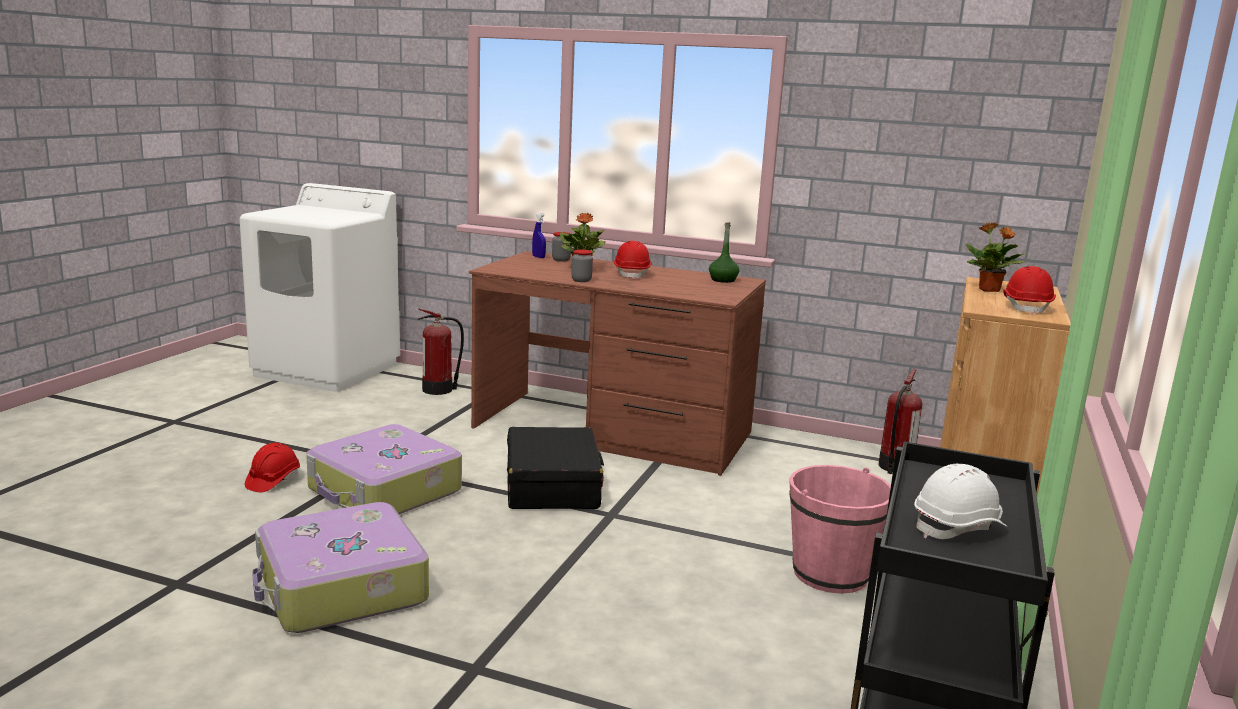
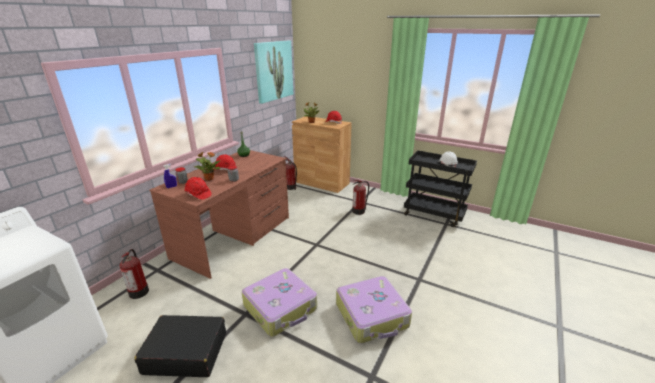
camera: 80 degrees left, 10 degrees up
(273, 481) = (256, 356): red hard hat -> red hard hat (198, 194)
(552, 485) = (287, 256): black suitcase -> black suitcase (185, 353)
(830, 574) = (359, 211): pink bucket -> fire extinguisher
(976, 122) = (273, 71): none -> picture

